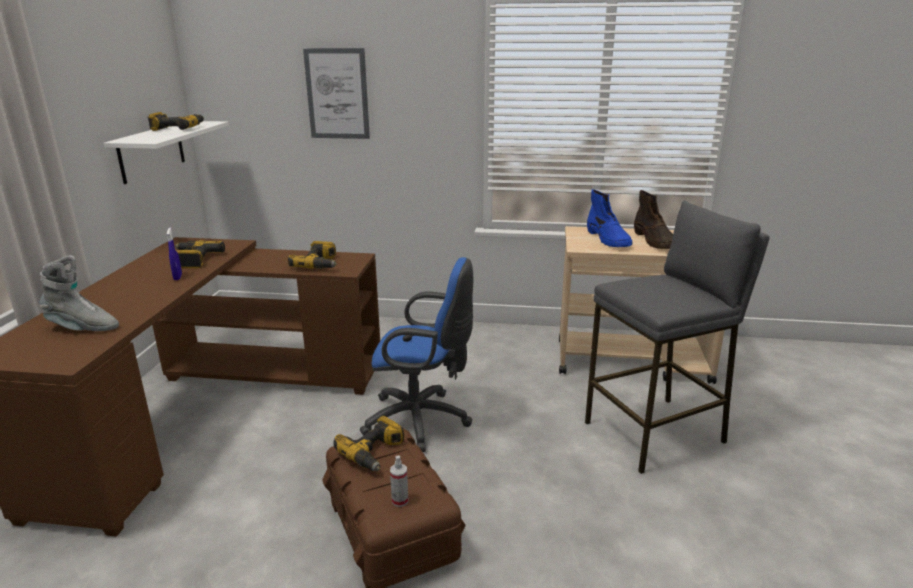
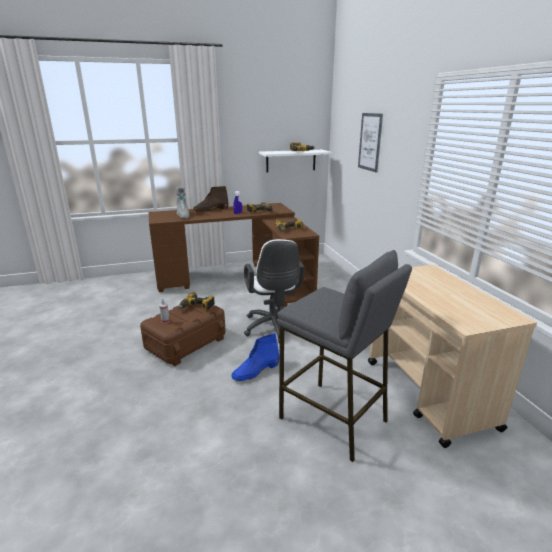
camera: 65 degrees right, 0 degrees up
(422, 421) = (273, 328): blue office chair -> white office chair
(608, 239) = (425, 280): blue boot -> blue boot (255, 371)
(654, 241) = (452, 296): brown boot -> brown boot (210, 210)

